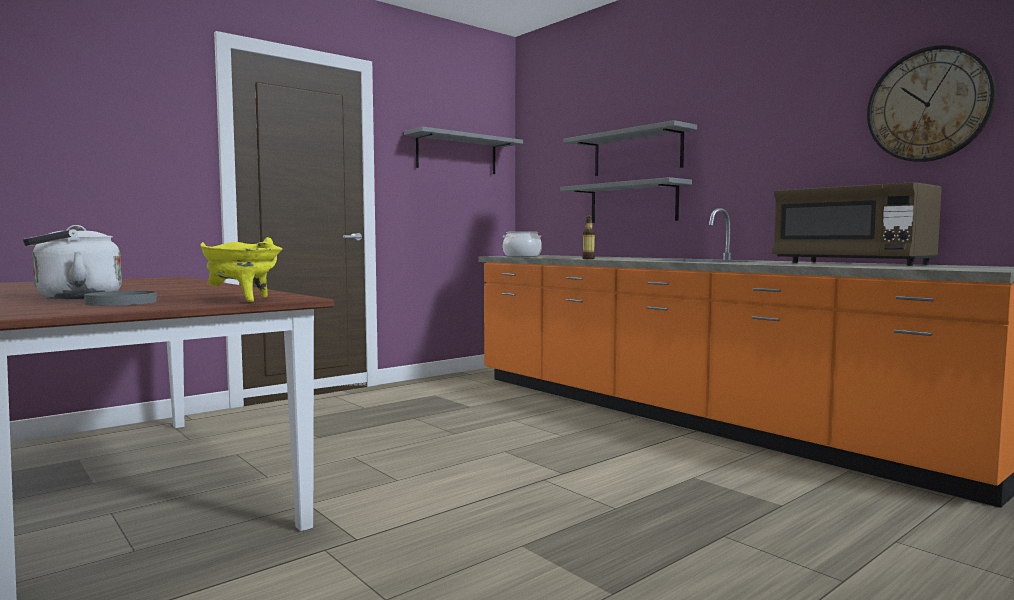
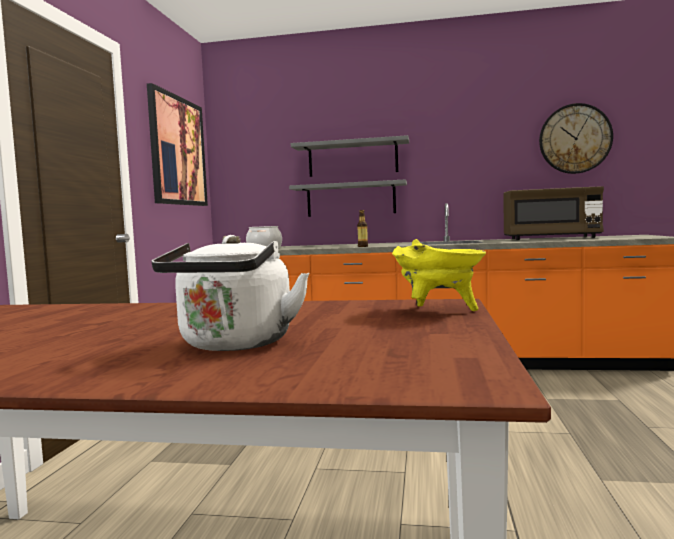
camera: 40 degrees left, 0 degrees up
(122, 302) = (375, 336): grey plate -> none
(456, 154) = (177, 151): grey shelf -> picture

